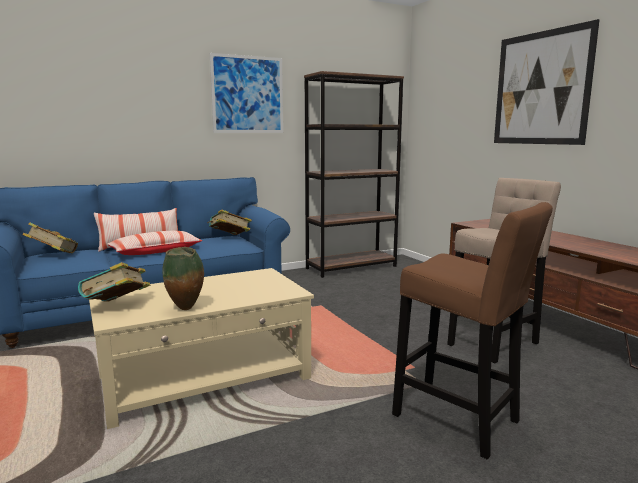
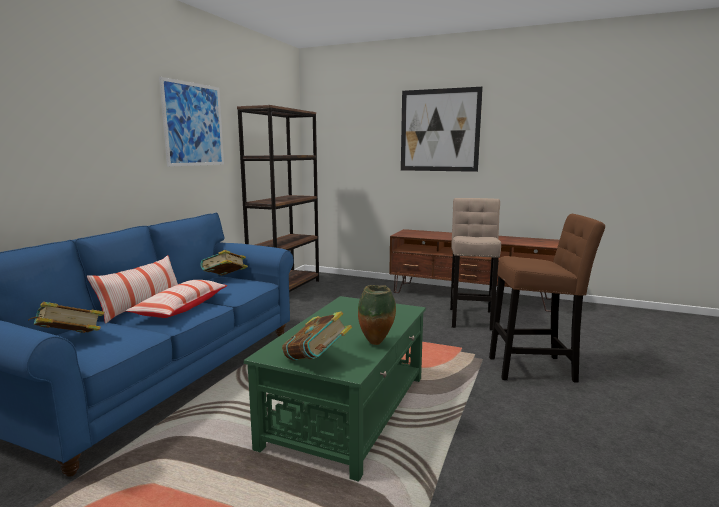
camera: 40 degrees left, 0 degrees up
(206, 377) = (349, 410): beige coffee table -> green coffee table

